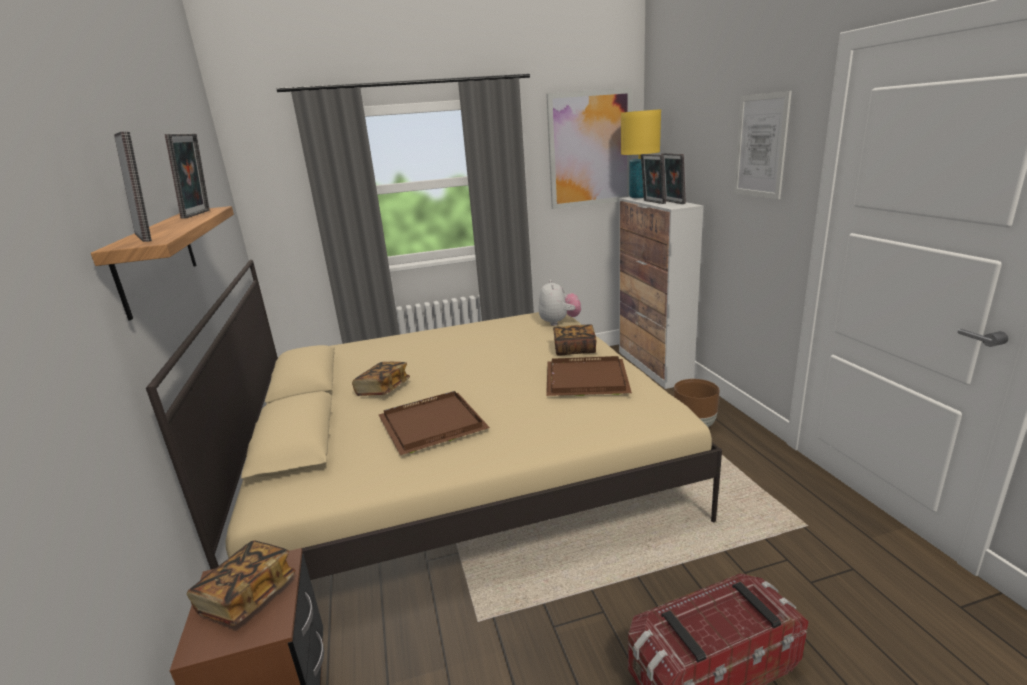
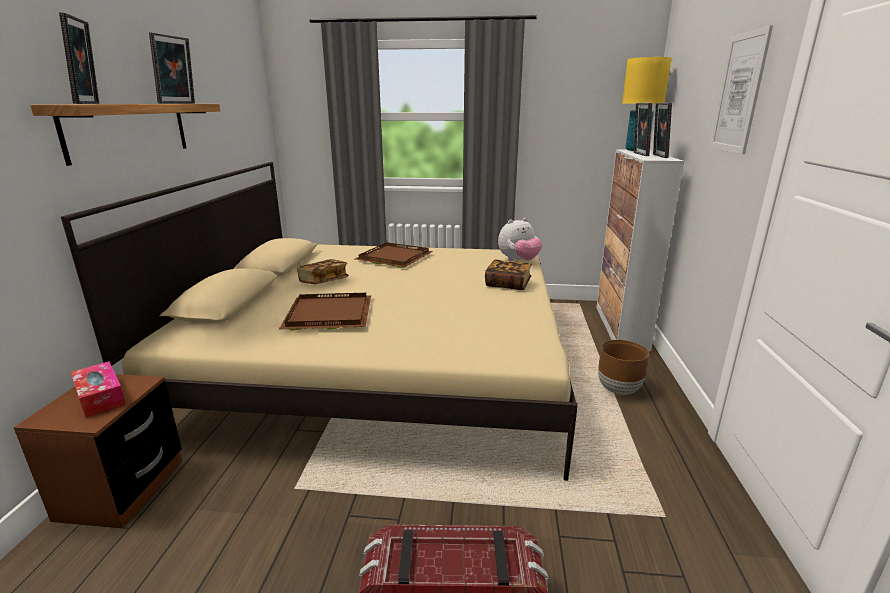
camera: 20 degrees right, 0 degrees up
(248, 596) = (100, 397): book -> tissue box
(559, 322) = (518, 261): plush toy -> plush toy turned 45 degrees clockwise
(585, 379) = (488, 308): brown tray -> brown tray (394, 257)
(590, 149) = (595, 97): picture -> none

